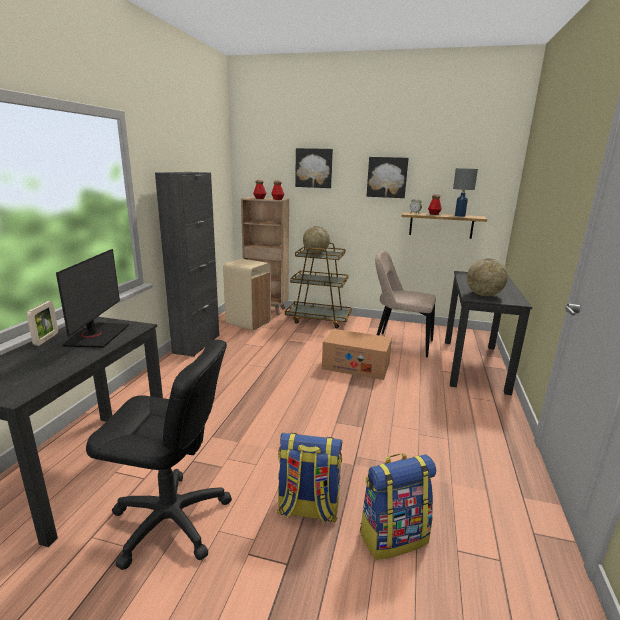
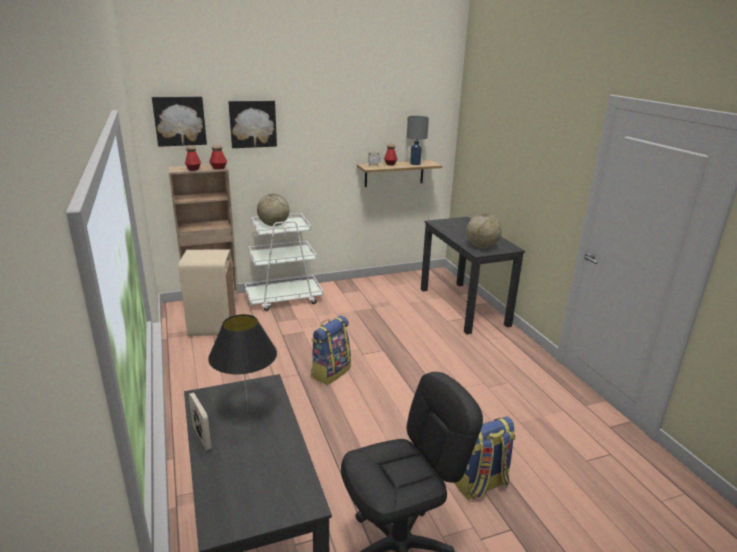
camera: 35 degrees left, 5 degrees up
(97, 335) = (247, 411): monitor -> black table lamp
(196, 344) = (186, 375): black cabinet -> none
(318, 319) = (284, 298): brown cart -> white cart
(356, 366) = (377, 341): cardboard box -> none
(387, 177) = (337, 129): picture -> picture (179, 121)
(393, 536) = (548, 472): backpack -> backpack (330, 372)
(399, 344) = (388, 304): beige chair -> none

